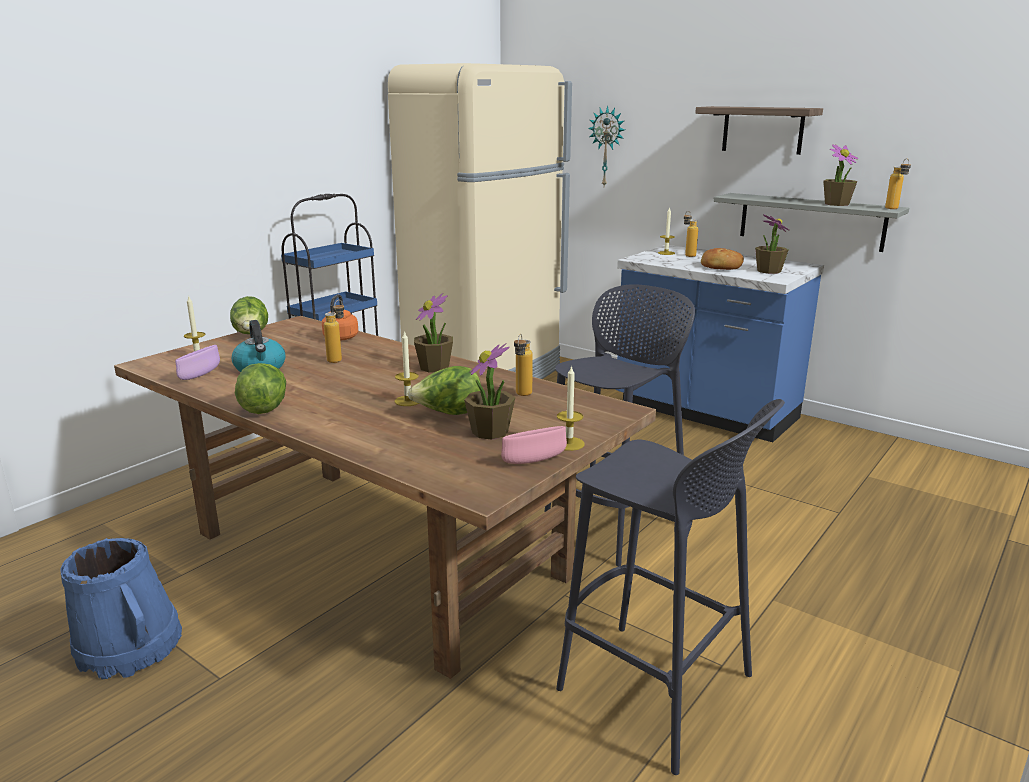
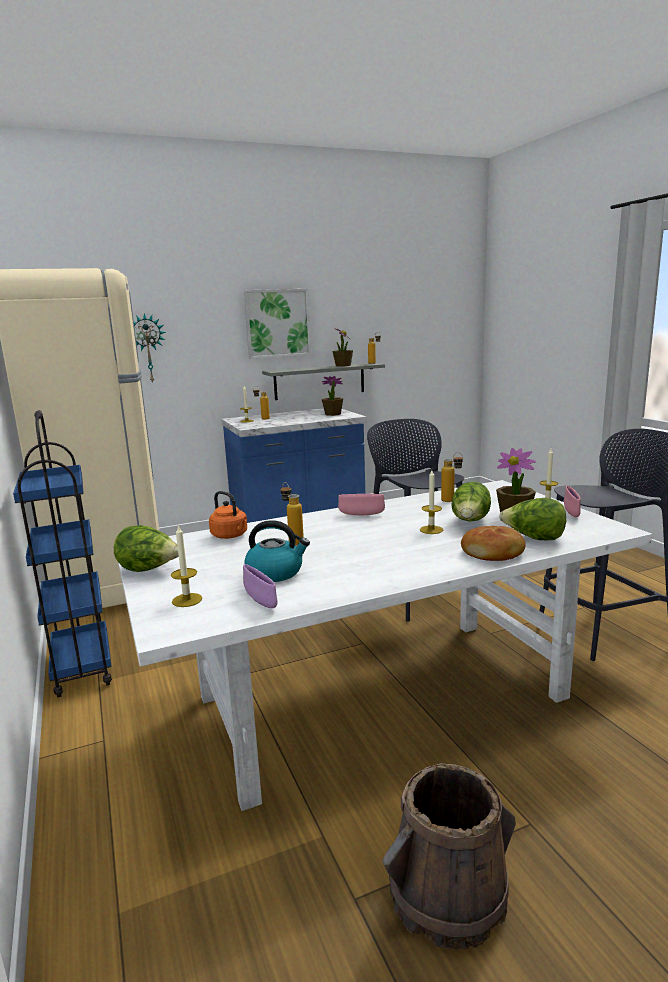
camera: 60 degrees left, 5 degrees down
(129, 646) = (447, 895): blue bucket -> brown bucket
(264, 407) = (396, 578): lettuce -> lettuce (534, 538)
(375, 554) = (379, 699): brown dining table -> white dining table
(434, 367) = (361, 515): potted plant -> pink bowl
(720, 267) = (305, 418): bread -> bread (493, 553)
(762, 130) = (277, 323): shelf -> picture

